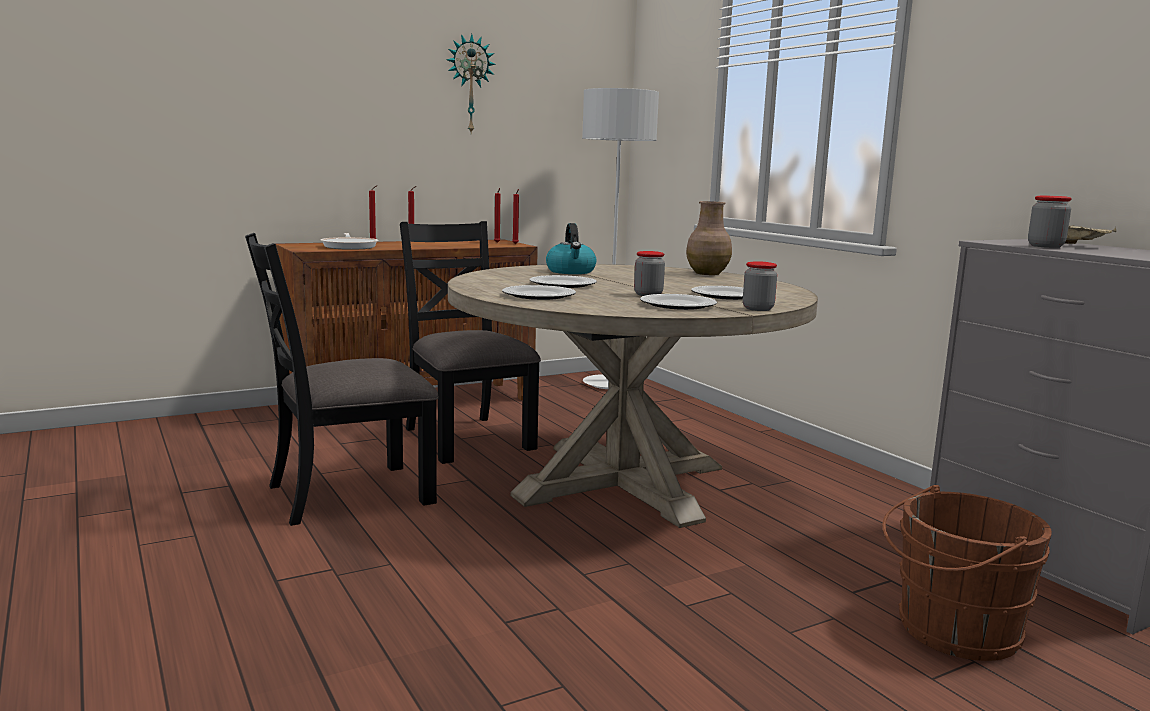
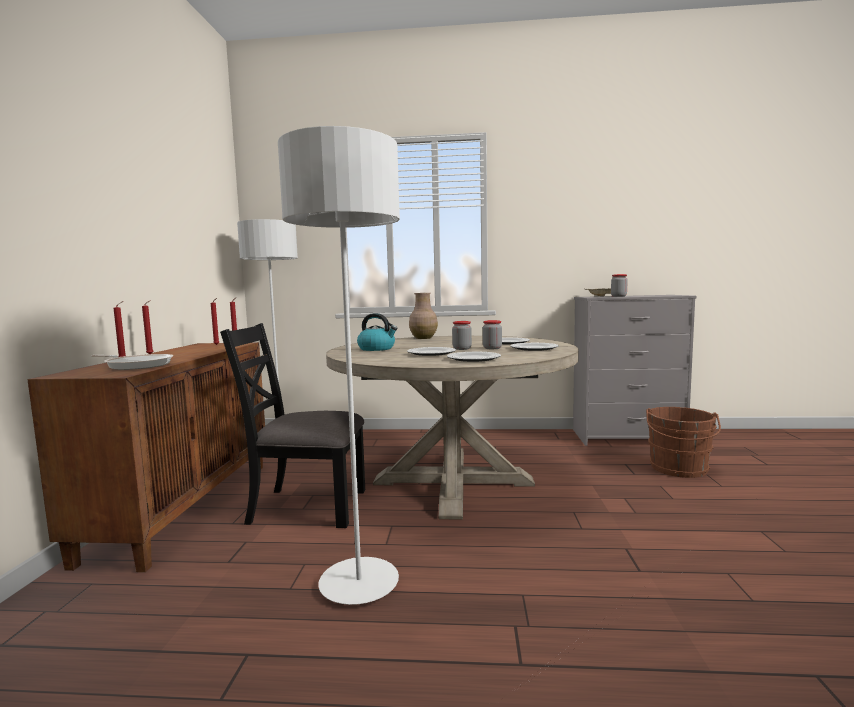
camera: 55 degrees left, 5 degrees down
(348, 493) = (359, 584): black chair -> grey floor lamp
(469, 84) = (160, 208): wall clock -> none
(758, 309) = (556, 343): jar -> jar (462, 349)

